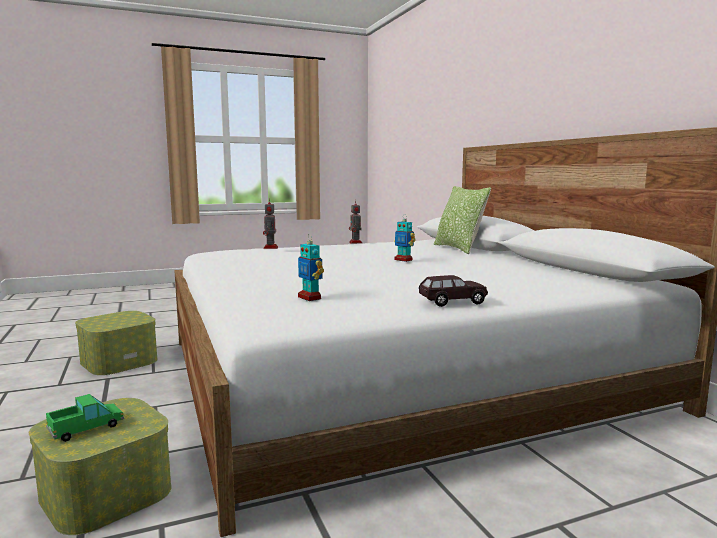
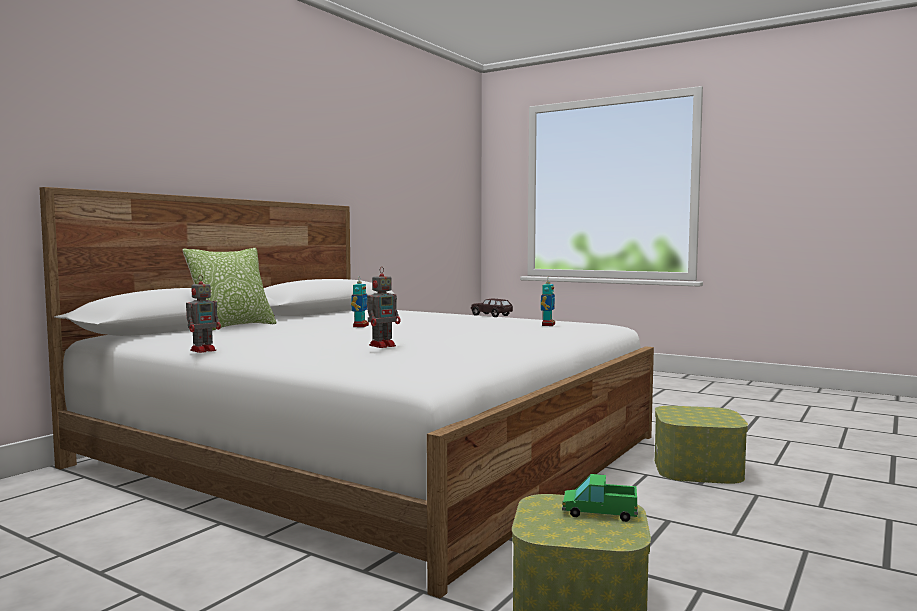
camera: 125 degrees left, 5 degrees down
(86, 428) = (708, 416): toy truck -> toy truck (599, 512)

